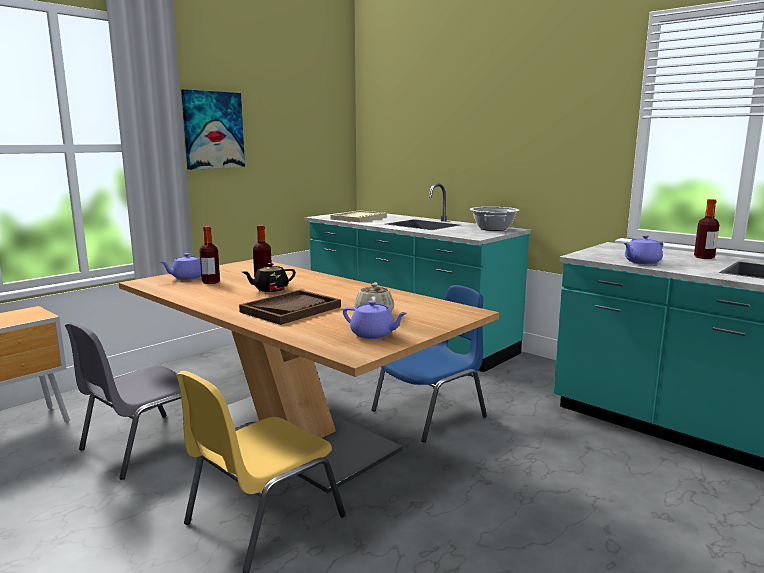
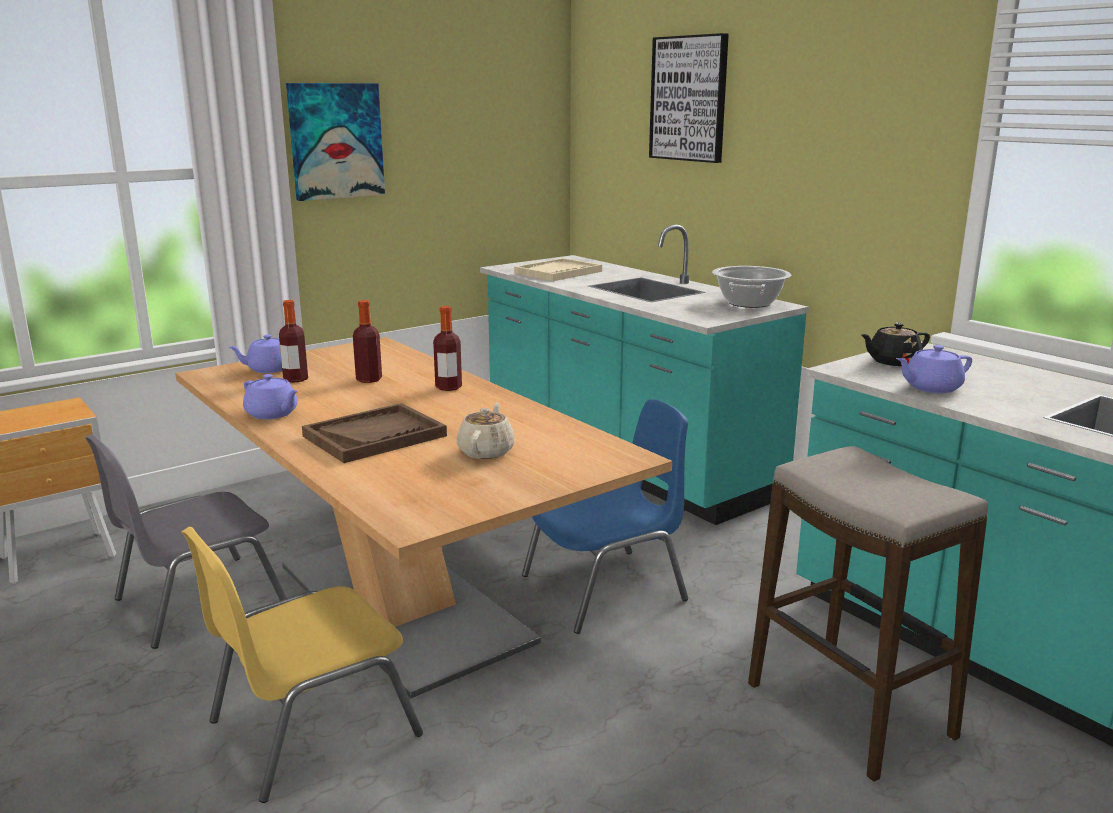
camera: 10 degrees right, 5 degrees up
(270, 289) = (368, 397): black teapot -> black teapot (892, 362)
(373, 334) = (460, 490): purple teapot -> purple teapot (272, 414)
(441, 105) = (689, 99): none -> picture
(616, 471) = (849, 710): none -> stool
(704, 257) = (1047, 382): bottle -> bottle (448, 387)

